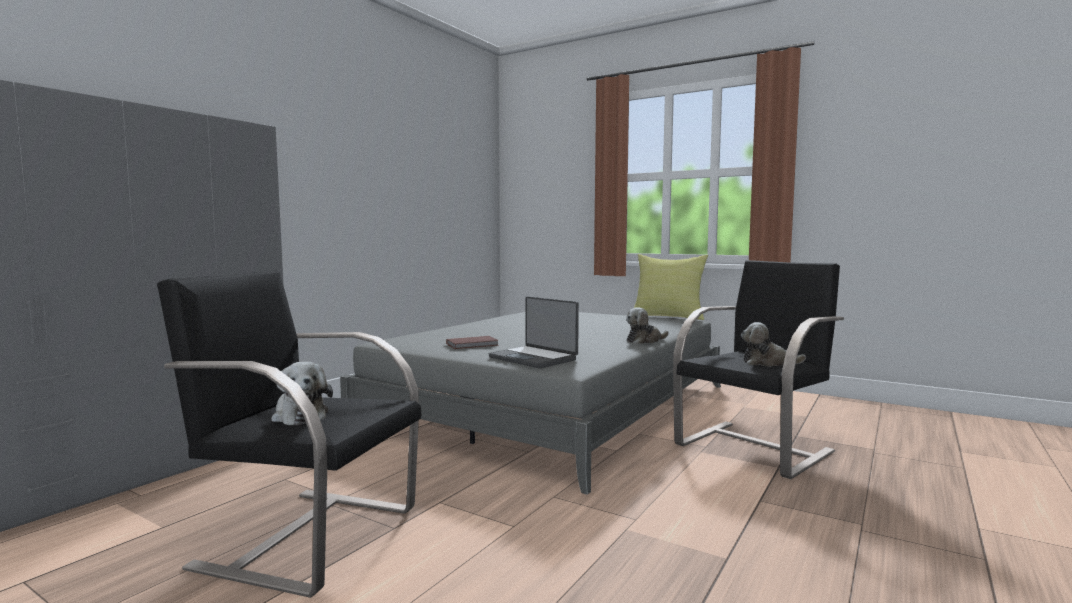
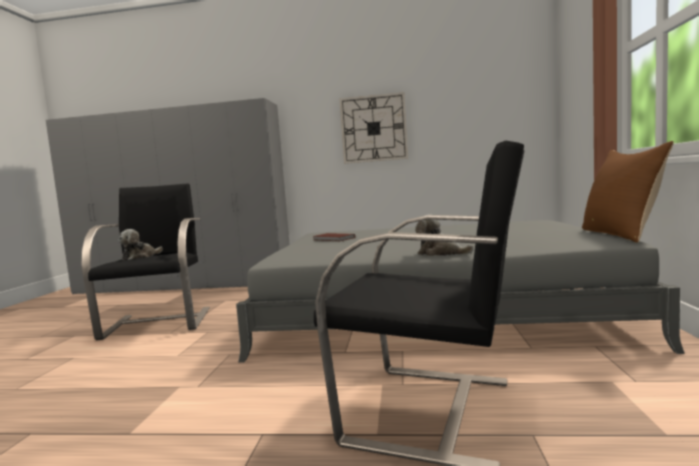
camera: 65 degrees right, 0 degrees up
(360, 196) = (373, 128): none -> wall clock
(534, 358) = (303, 251): laptop -> none
(668, 316) = (622, 235): yellow pillow -> brown pillow
(768, 363) = (394, 292): plush toy -> none

